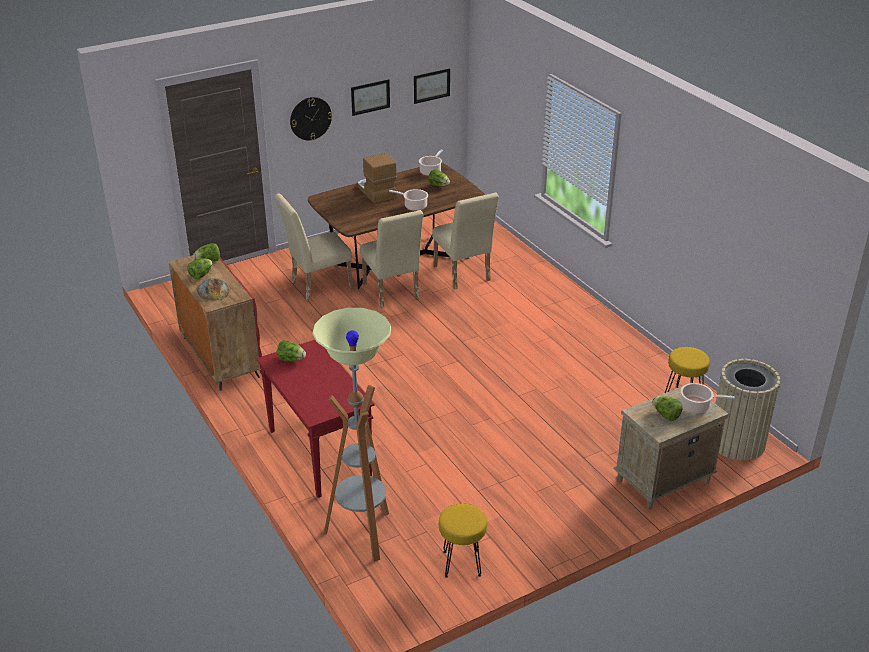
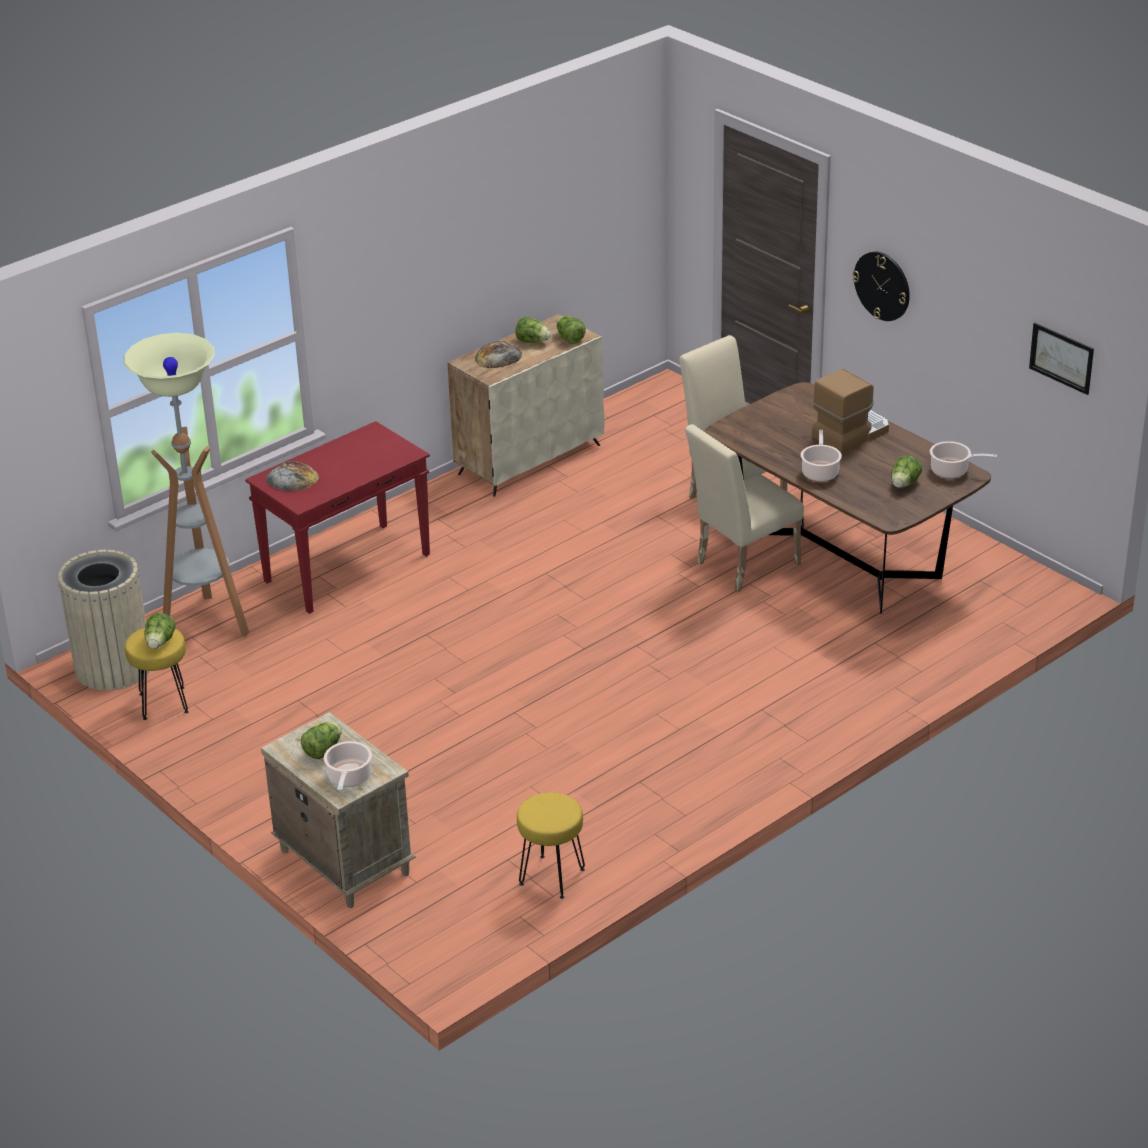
camera: 80 degrees right, 0 degrees up
(220, 357) = (530, 459): red cabinet -> beige cabinet
(291, 359) = (377, 444): lettuce -> lettuce (160, 643)
(321, 402) = (292, 478): none -> bread
(370, 97) = (966, 311): picture -> none
(463, 275) = (827, 624): beige chair -> none
(737, 442) = (451, 937): beige trash can -> beige trash can (113, 668)

